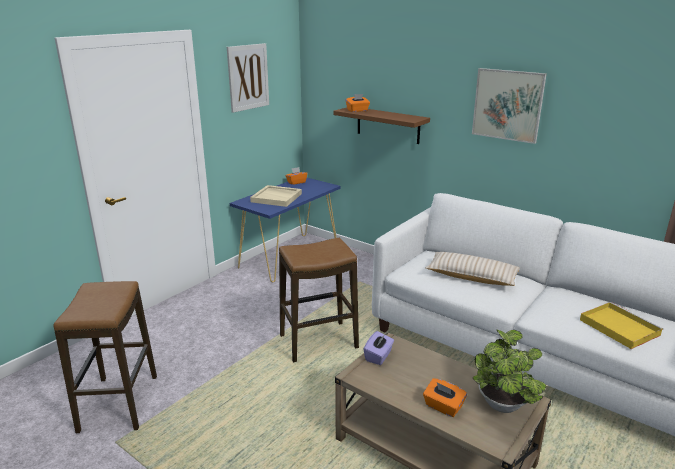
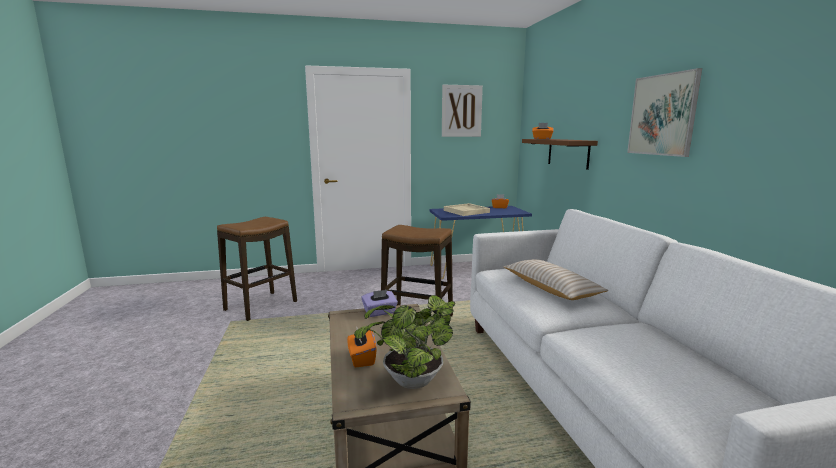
camera: 40 degrees right, 10 degrees down
(617, 327) = (661, 374): yellow tray -> none

